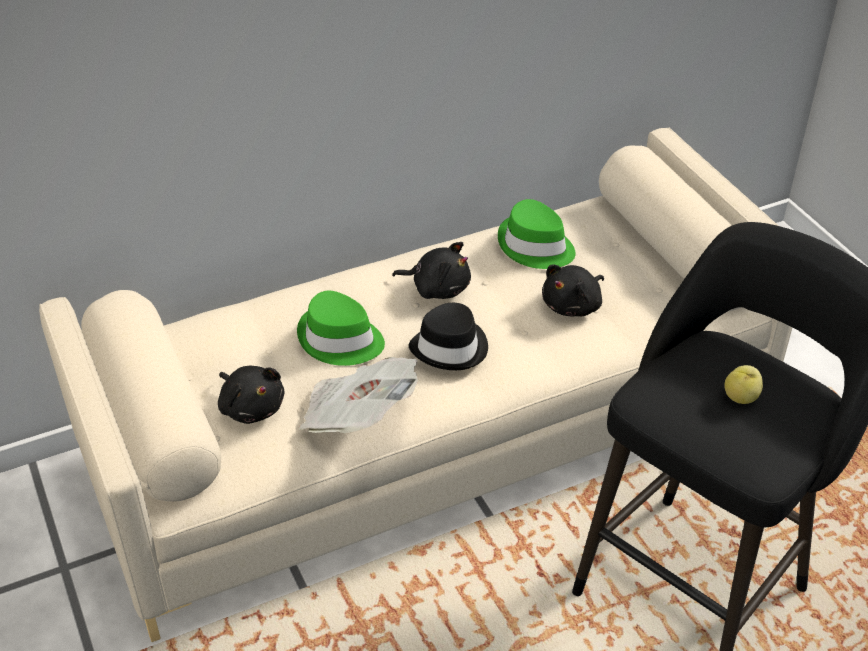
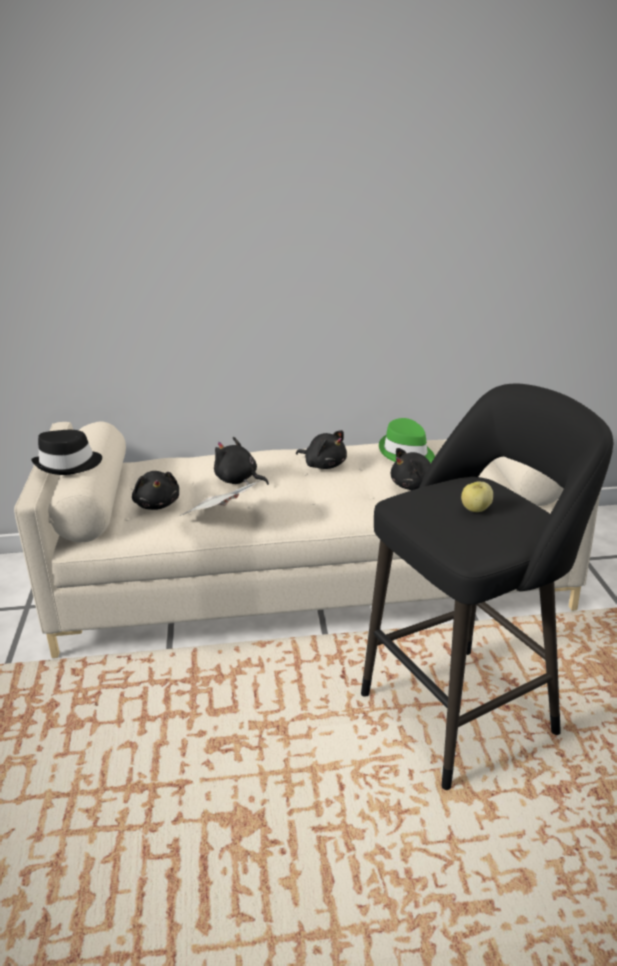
camera: 20 degrees right, 15 degrees down
(340, 340) = (238, 480): green hat -> black plush toy
(451, 348) = (311, 494): black hat -> black hat (69, 464)

